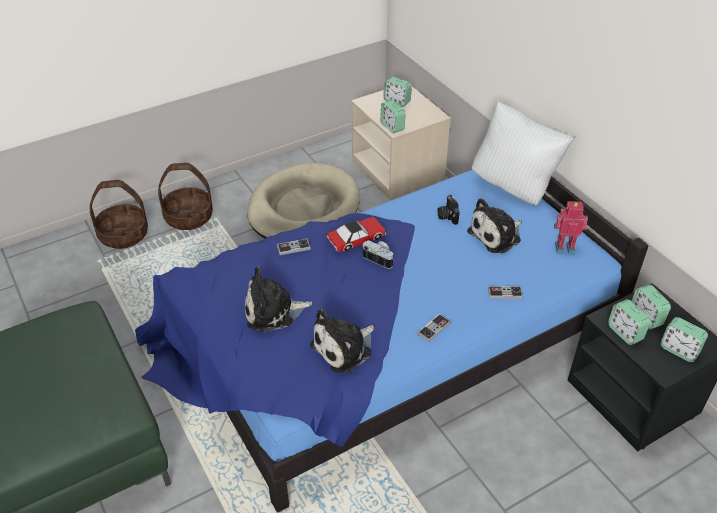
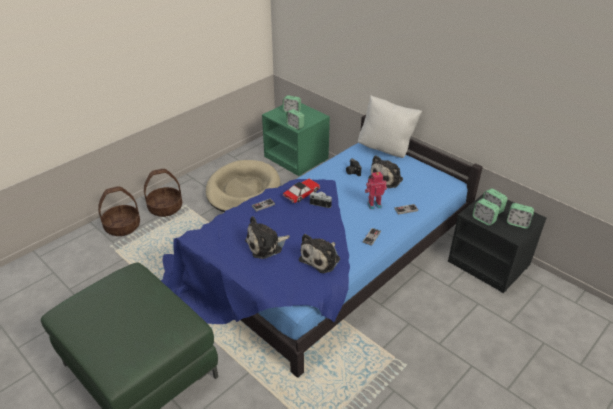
camera: 15 degrees left, 5 degrees down
(398, 171) = (297, 158): beige nightstand -> green nightstand
(564, 247) = (430, 178): toy robot -> toy robot (374, 204)

